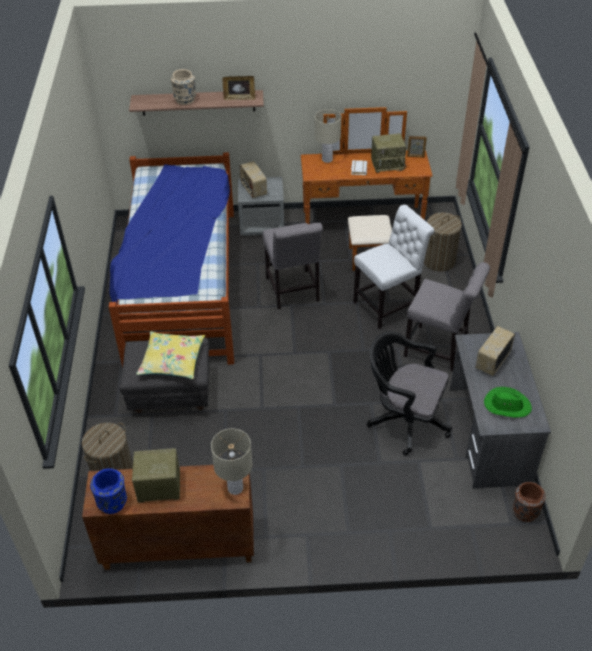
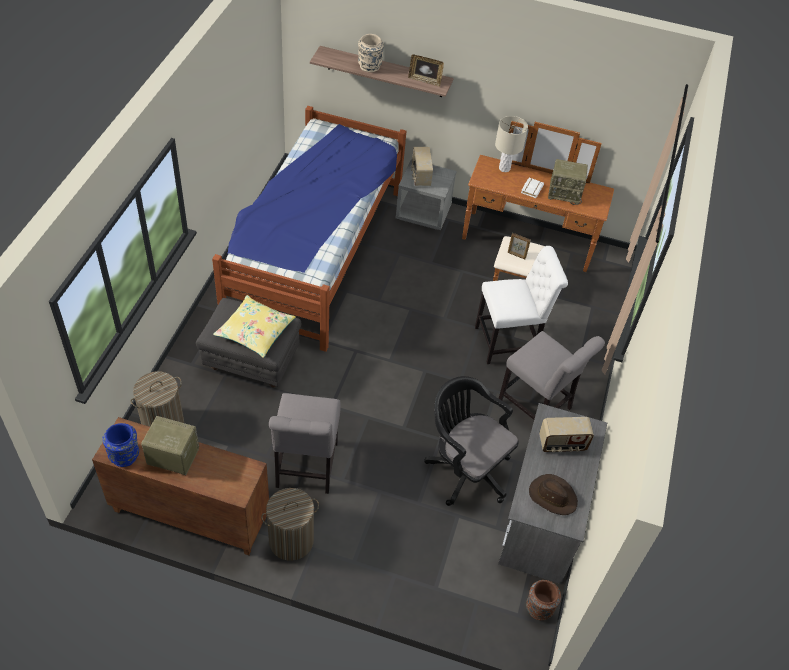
camera: 15 degrees right, 5 degrees up
(235, 488) = (241, 484): beige table lamp -> none
(293, 291) = (419, 295): grey chair -> grey chair (305, 468)
(415, 156) = (599, 193): picture frame -> picture frame (516, 255)
(439, 261) = (586, 311): laundry basket -> laundry basket (291, 540)
(492, 361) = (562, 444): radio -> radio turned 150 degrees counterclockwise
(507, 405) = (552, 496): green hat -> brown hat

